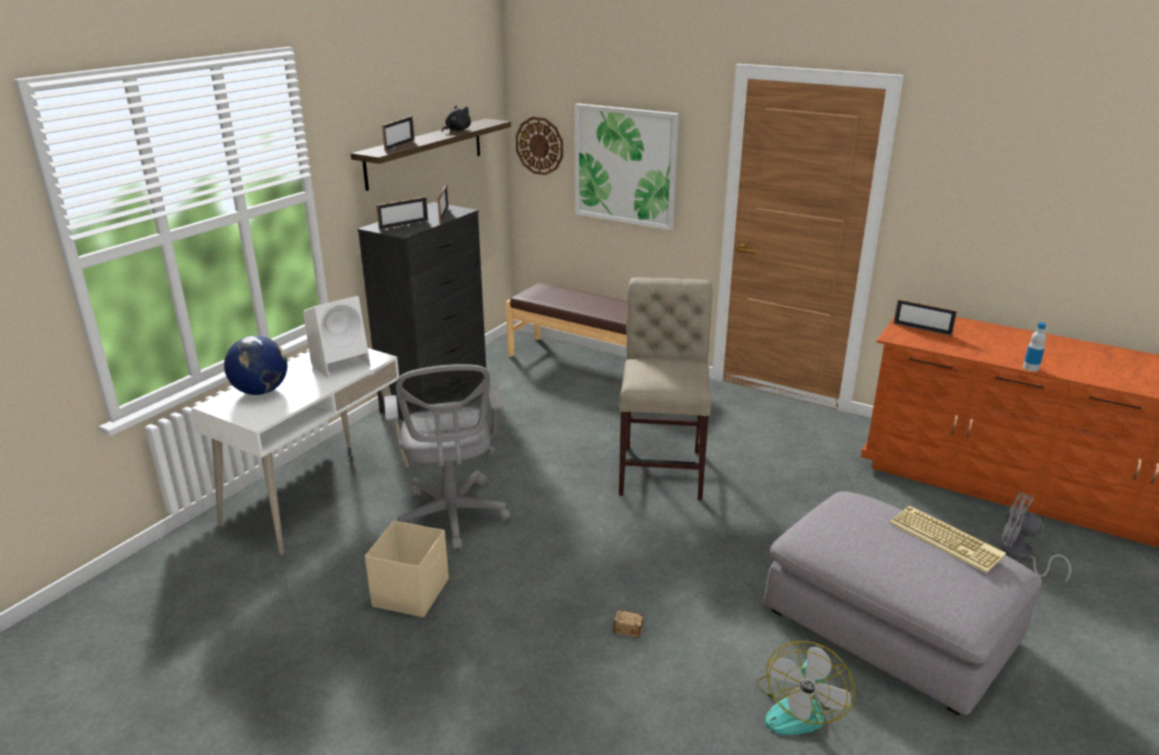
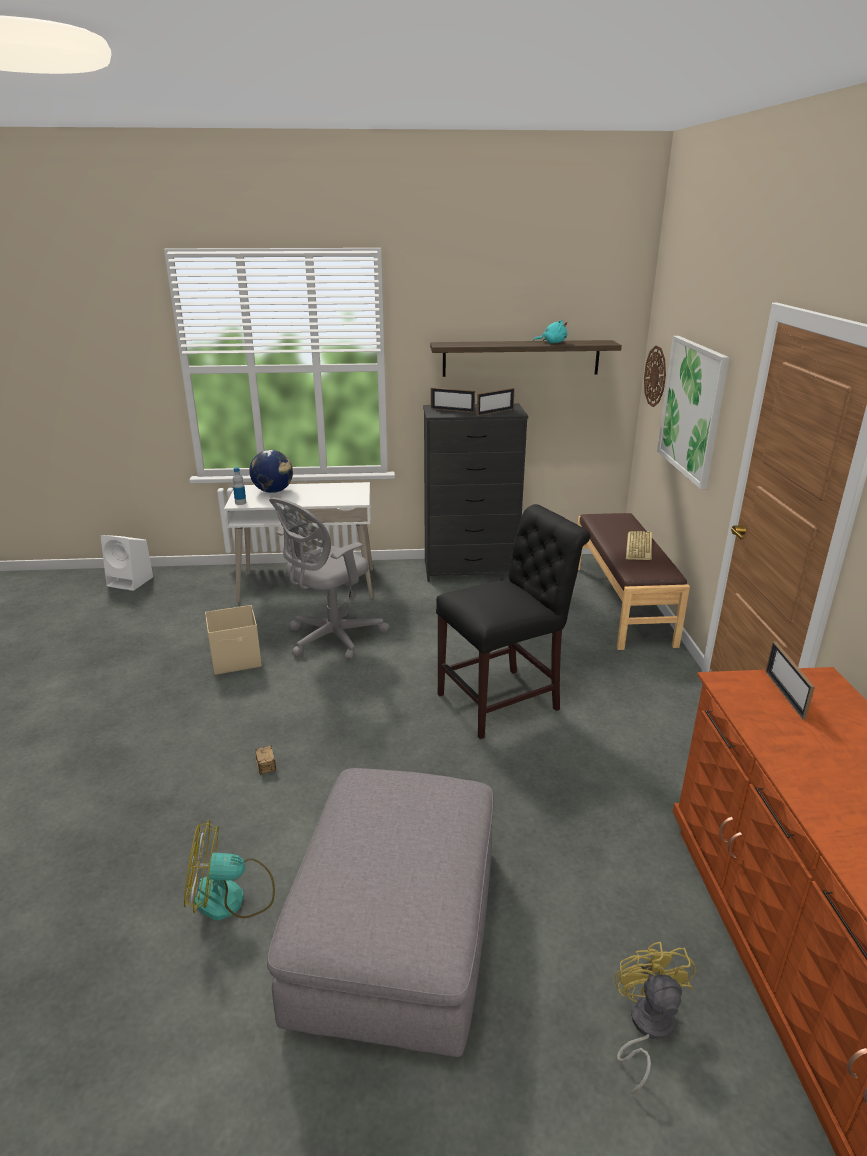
camera: 55 degrees right, 0 degrees up
(342, 365) = (335, 496): white speaker -> white speaker (131, 581)
(399, 145) = (474, 343): picture frame -> none
(456, 130) = (552, 343): black plush toy -> turquoise plush toy
(662, 468) = (504, 700): beige chair -> black chair
(947, 539) = (433, 874): keyboard -> keyboard (640, 547)
(1020, 556) = (646, 1027): grey fan -> yellow fan
(1030, 368) = (802, 804): bottle -> bottle (240, 503)

